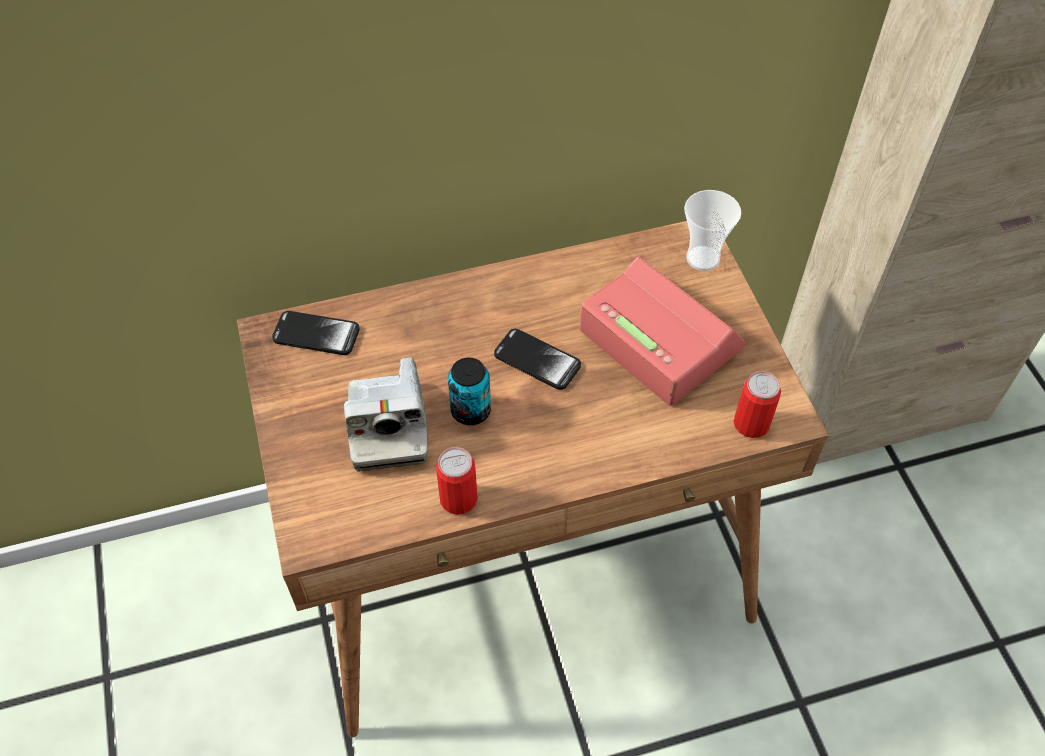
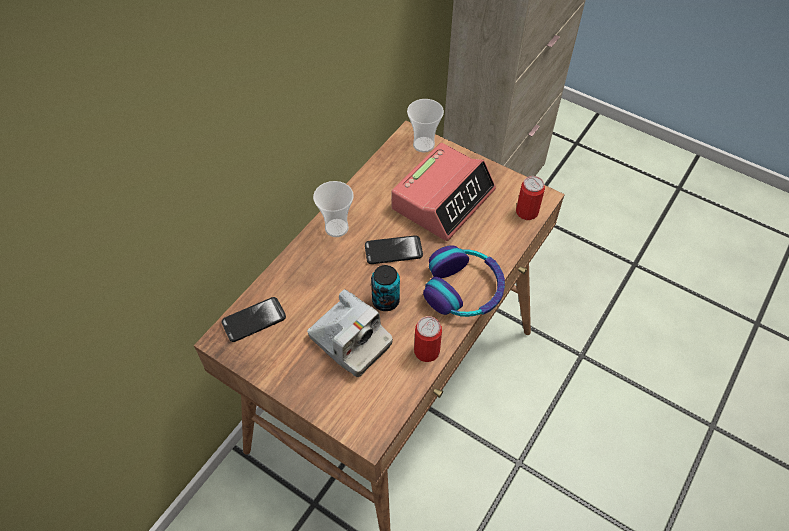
camera: 40 degrees left, 0 degrees up
(500, 292) = (336, 228): none -> cup
(572, 461) = (463, 290): none -> headphones
(659, 339) = (443, 199): alarm clock -> alarm clock turned 120 degrees clockwise

